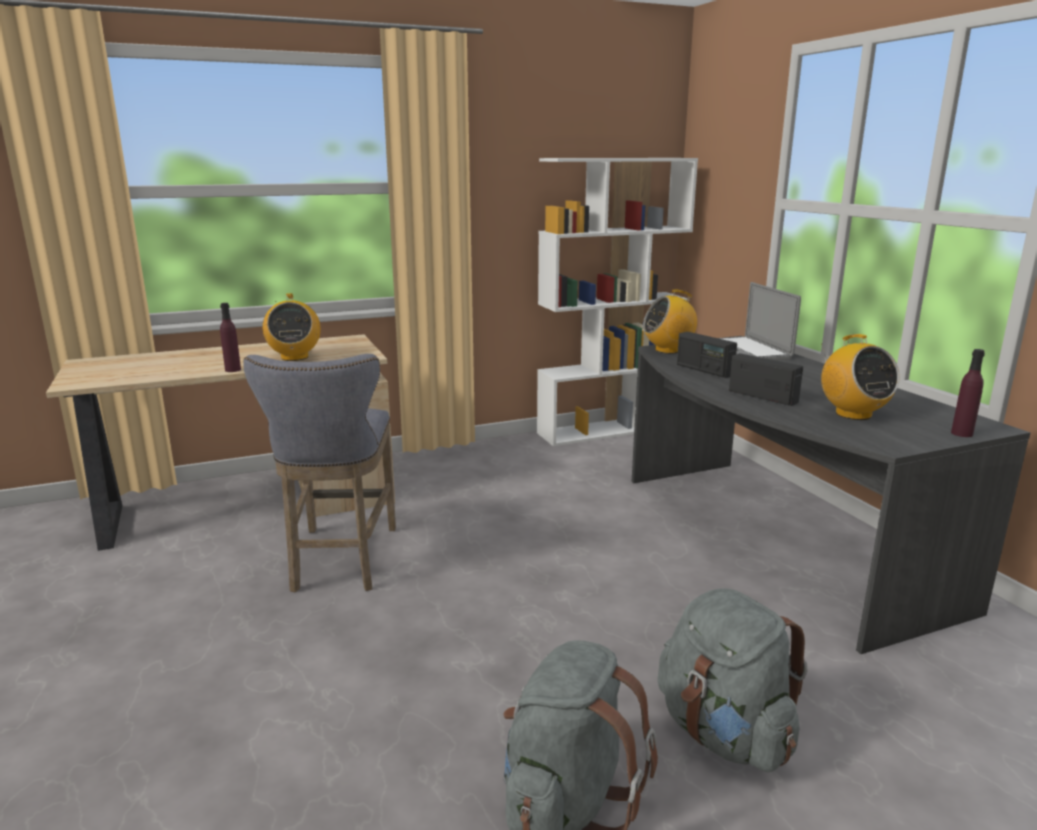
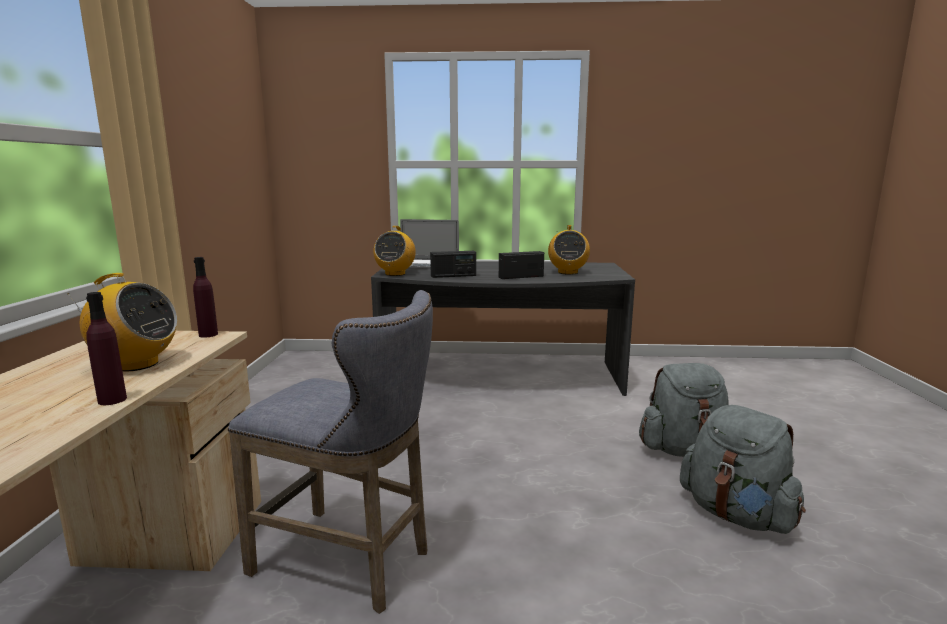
camera: 65 degrees left, 5 degrees down
(608, 429) = (277, 373): white bookcase -> none
(852, 414) = (567, 272): radio -> radio turned 90 degrees clockwise
(961, 433) = (609, 268): purple bottle -> purple bottle (208, 335)

